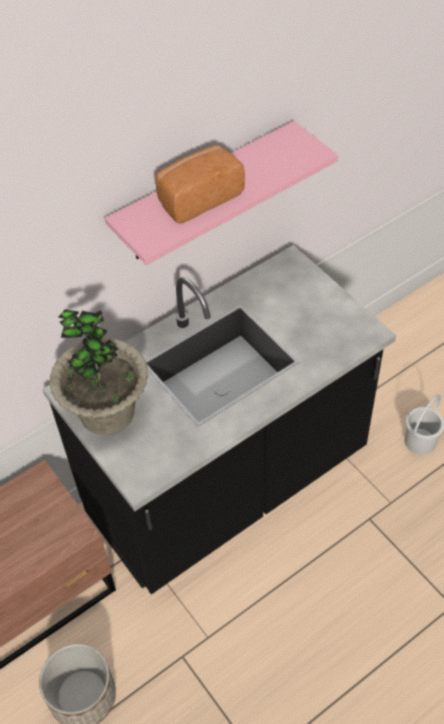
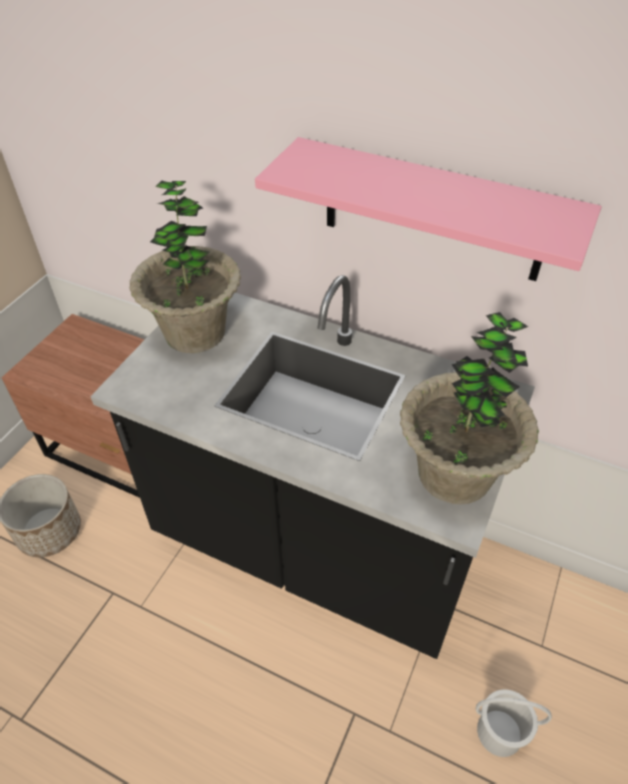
camera: 60 degrees right, 5 degrees down
(198, 197) = (383, 180): bread -> none
(338, 319) = (455, 474): none -> potted plant

